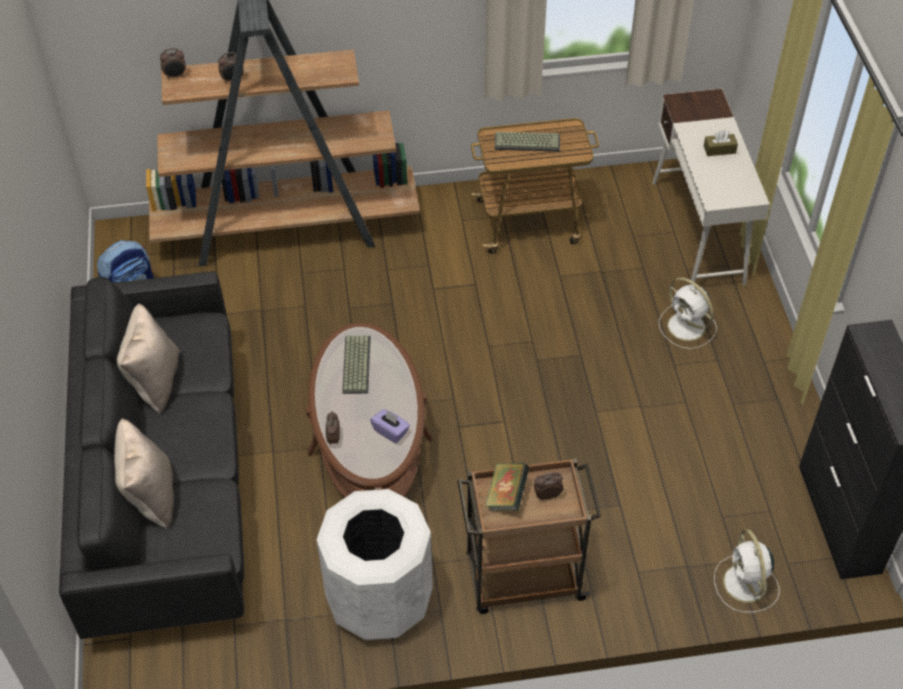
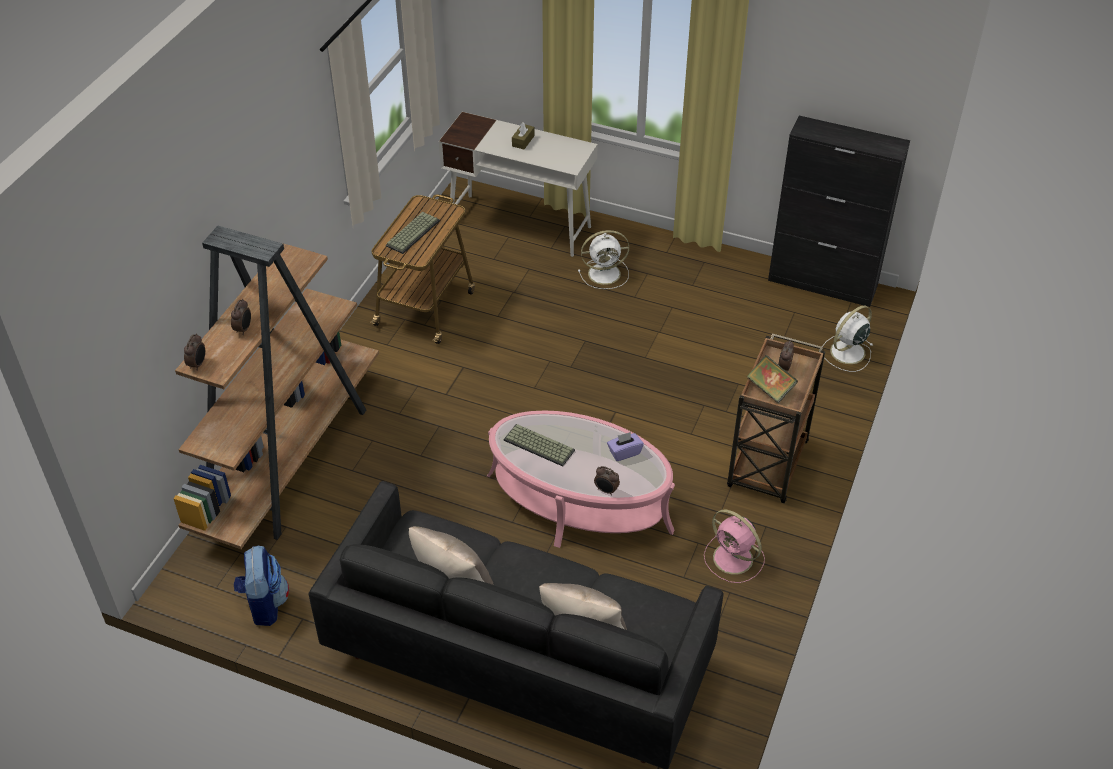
camera: 60 degrees left, 5 degrees down
(370, 446) = (579, 503): brown coffee table -> pink coffee table
(380, 600) = (734, 559): white trash can -> pink fan
(745, 585) = (846, 353): white fan -> white fan turned 120 degrees clockwise

